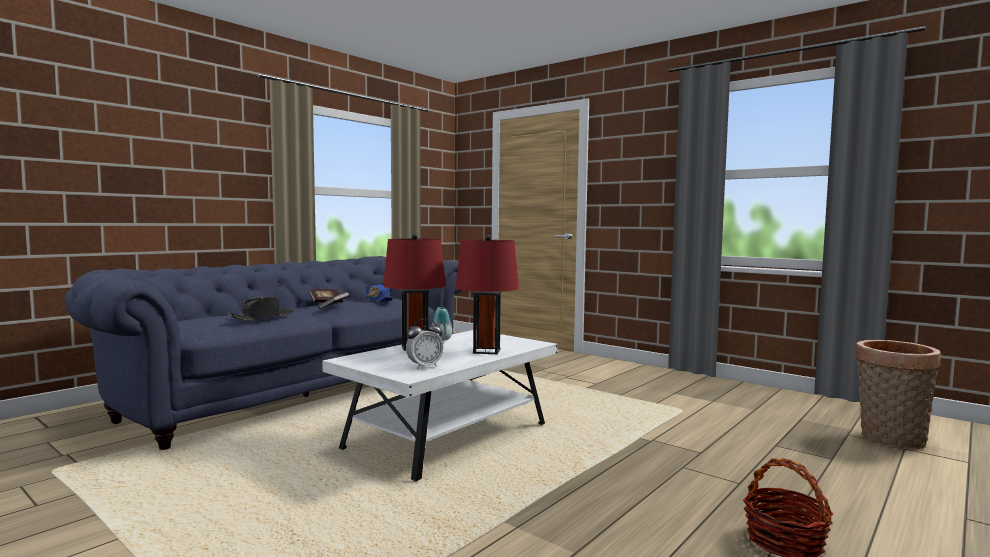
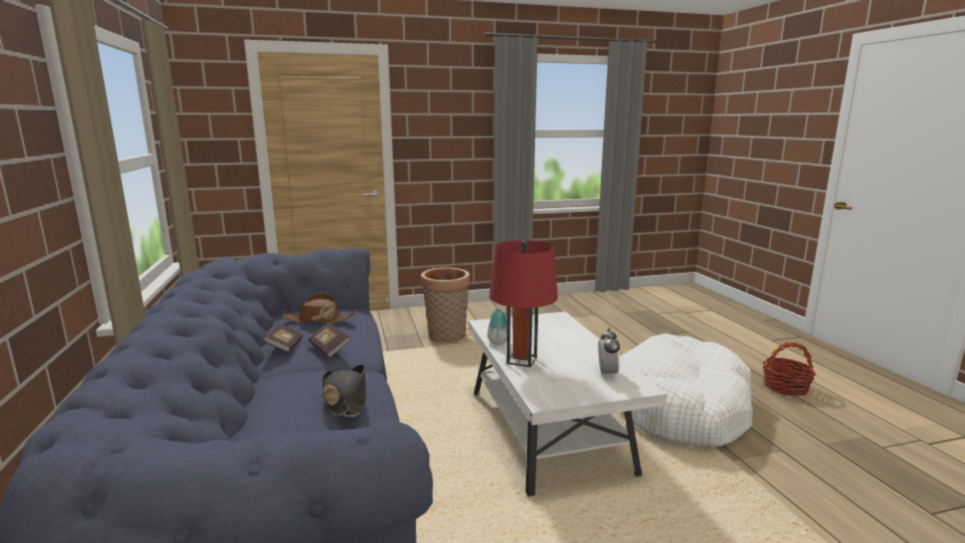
camera: 55 degrees left, 10 degrees up
(378, 300) = (319, 319): blue hat -> brown hat
(486, 351) = (569, 338): red table lamp -> none
(590, 483) = (681, 408): none -> white dog bed
(890, 441) = (673, 310): basket -> basket (446, 337)

